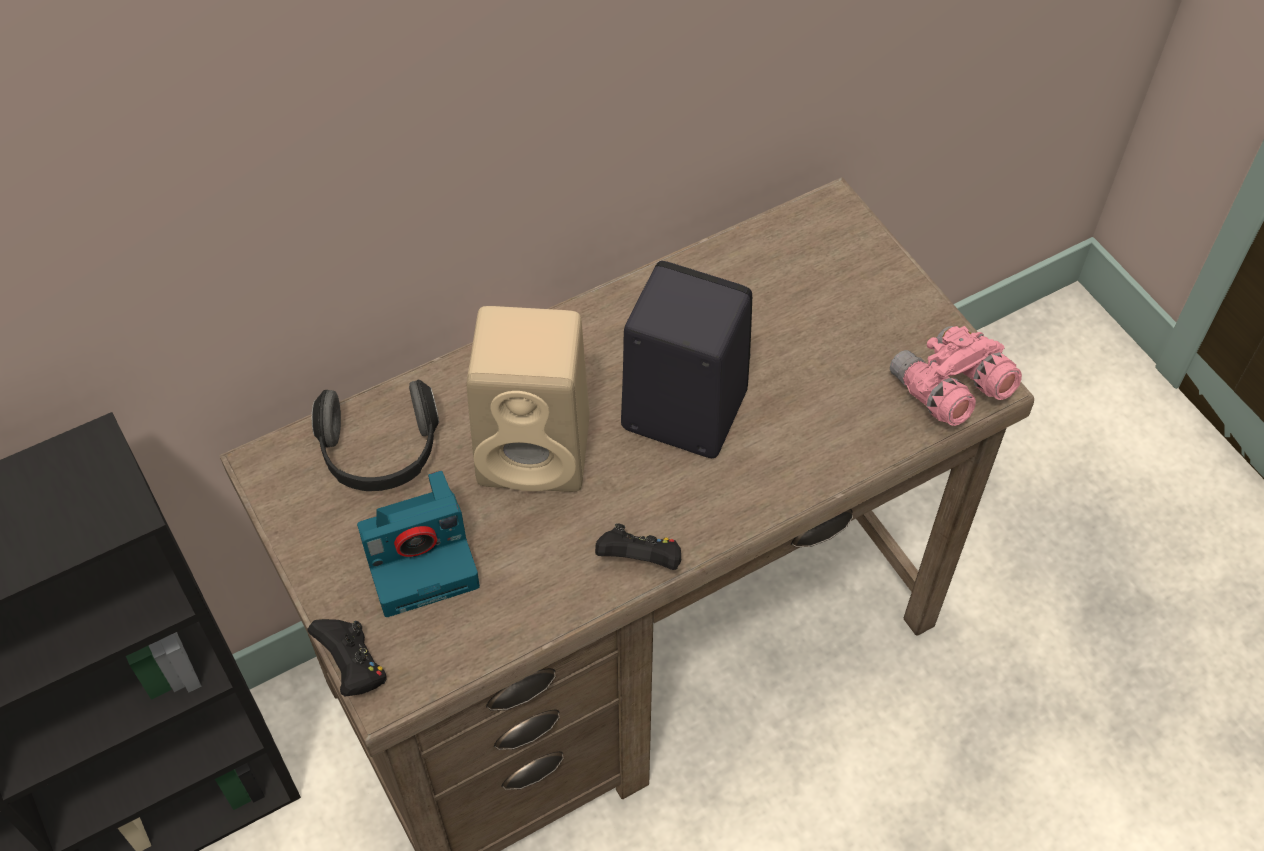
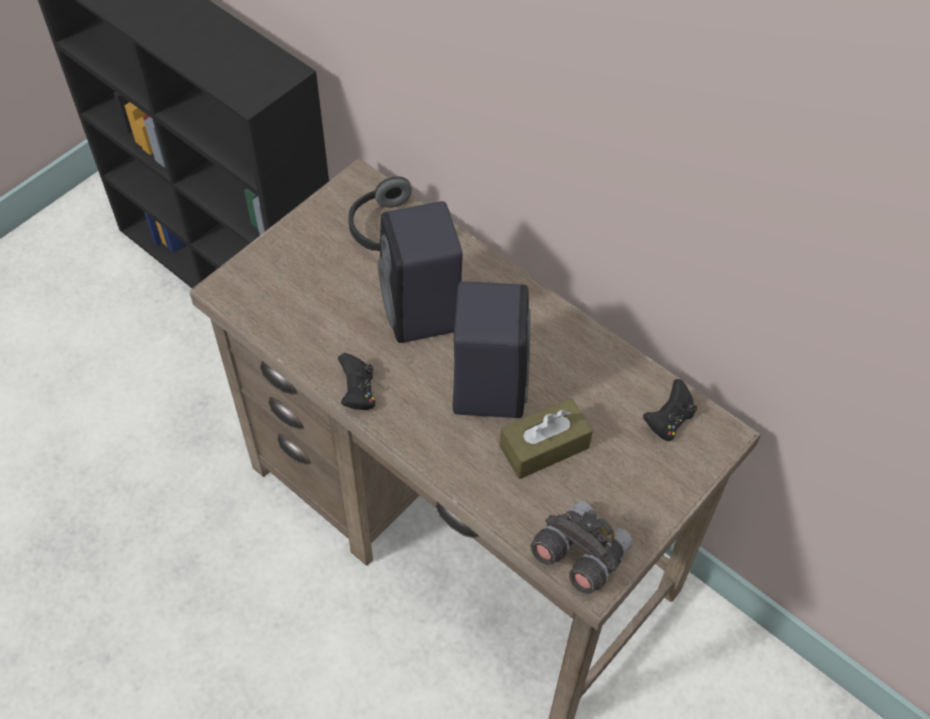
camera: 70 degrees right, 0 degrees up
(353, 667) = (235, 268): black game controller -> black game controller (668, 421)
(421, 556) = (321, 276): camera -> none
(538, 450) = (423, 312): beige speaker -> black speaker
(793, 380) = (544, 447): none -> brown tissue box
(949, 390) = (579, 555): pink binoculars -> grey binoculars

